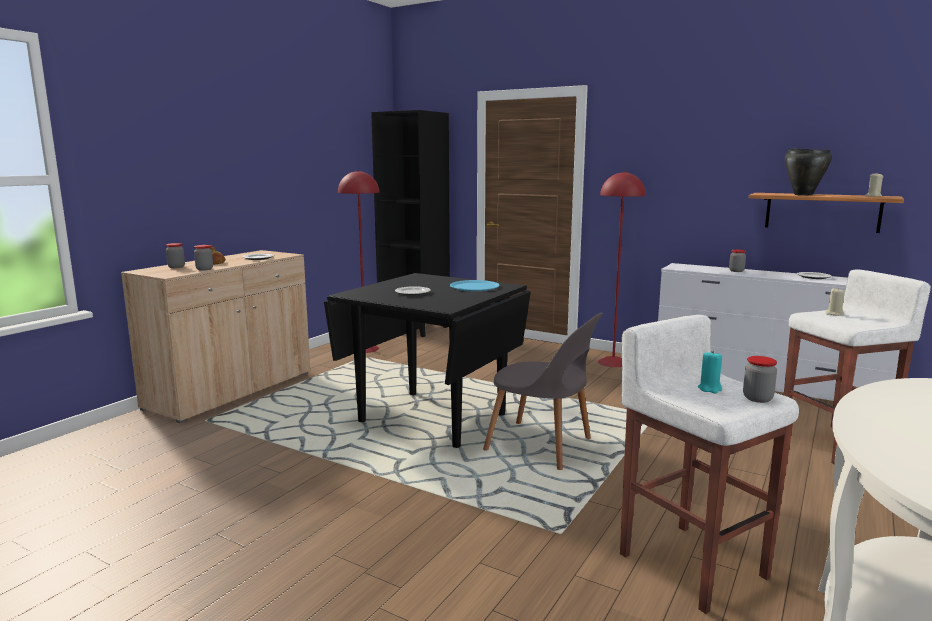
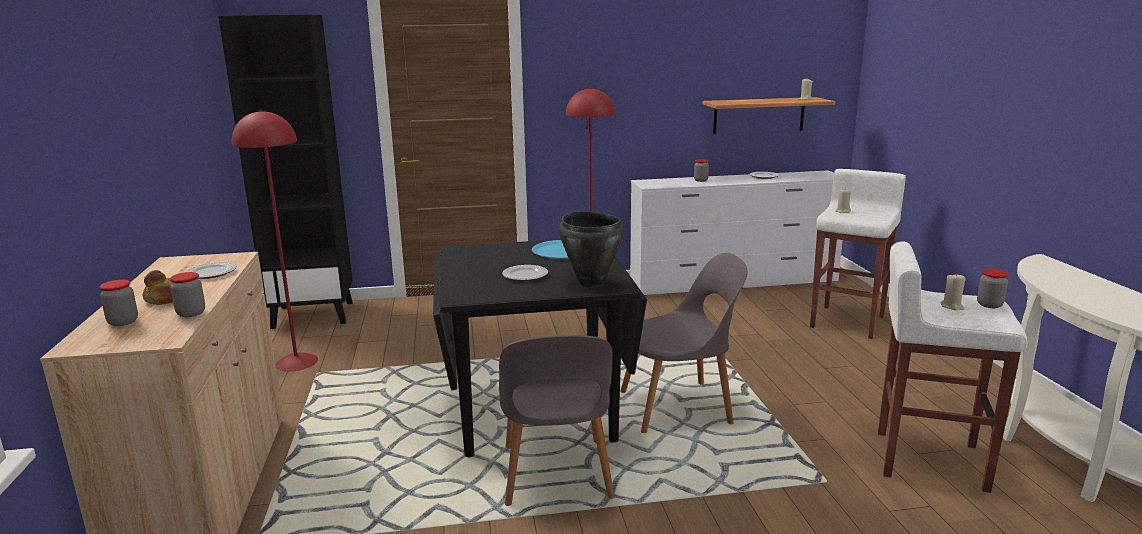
camera: 40 degrees left, 5 degrees up
(387, 450) = (556, 475): none -> grey chair
(710, 389) = (952, 306): turquoise candle -> beige candle
(803, 194) = (754, 101): black cooking pot -> black cooking pot (591, 282)

